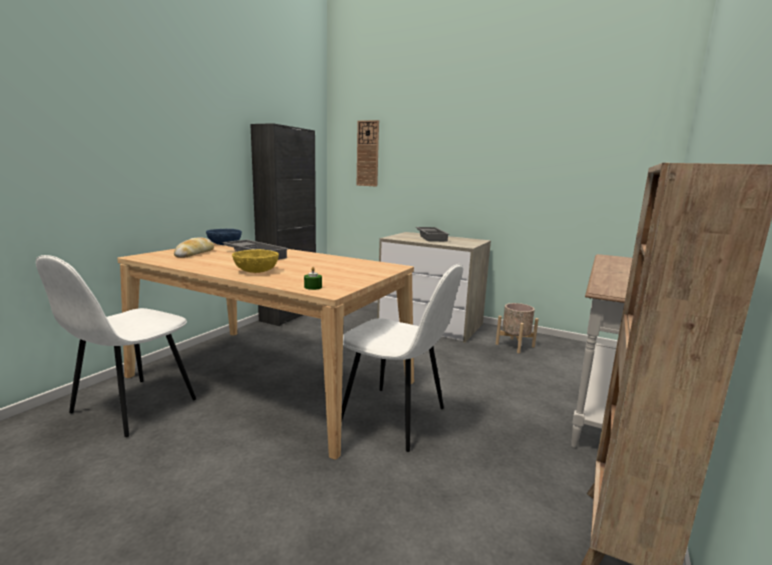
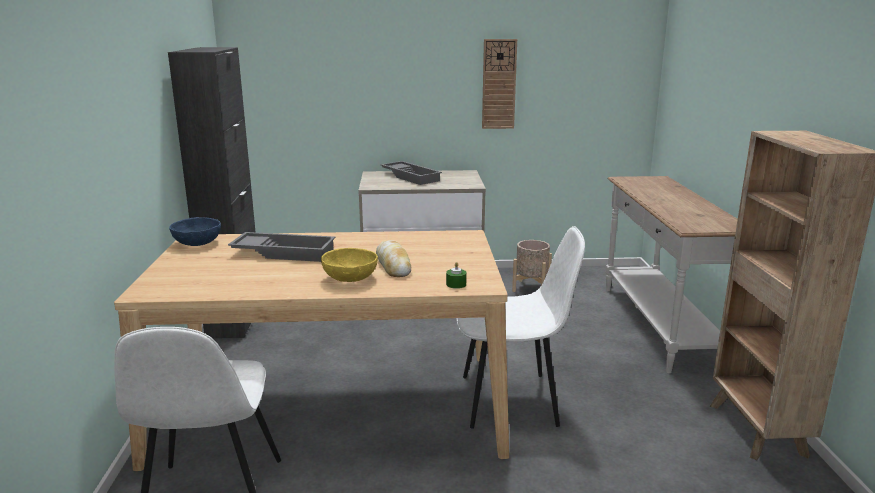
camera: 30 degrees left, 5 degrees up
(195, 253) = (203, 269): bread -> bread (393, 265)
(368, 153) = (292, 68): wall clock -> wall clock (499, 84)

